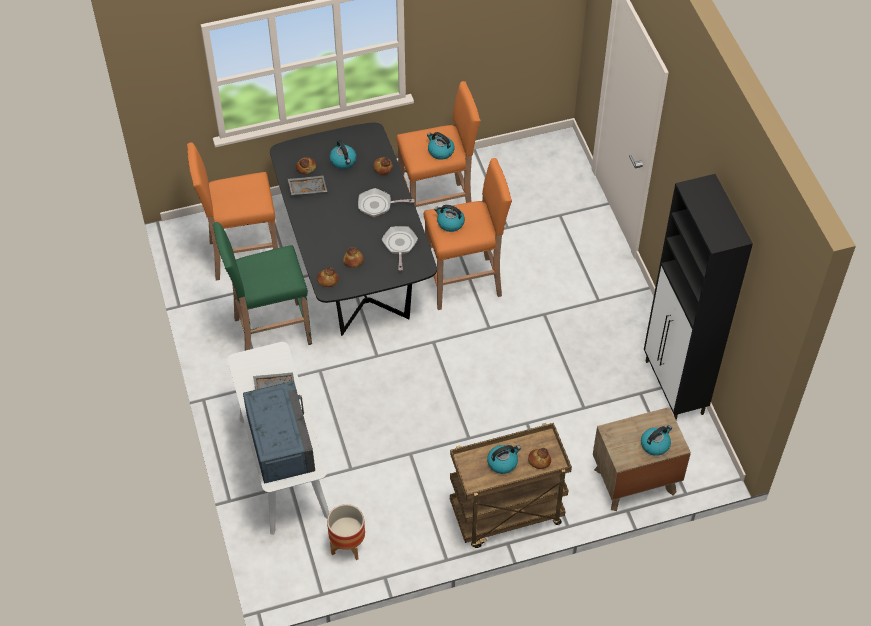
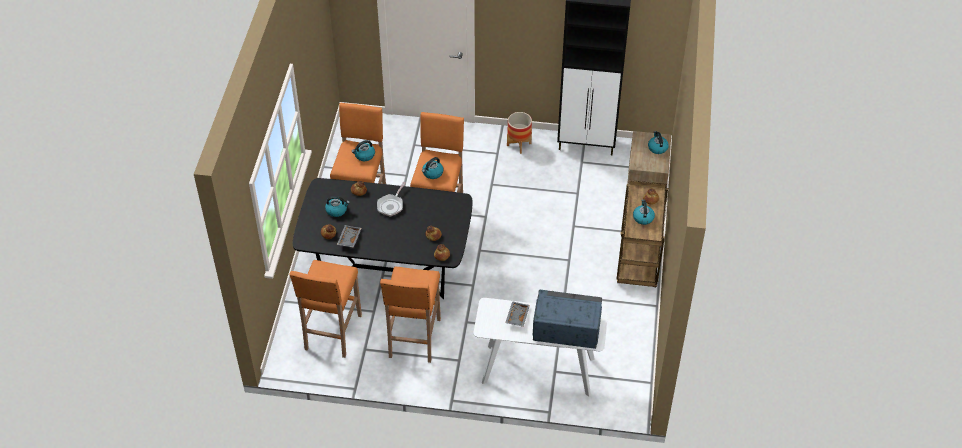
camera: 65 degrees left, 5 degrees down
(270, 331) = (414, 339): green stool -> orange stool
(348, 545) = (620, 355): planter -> planter (519, 144)
(399, 245) = (435, 206): frying pan -> none

